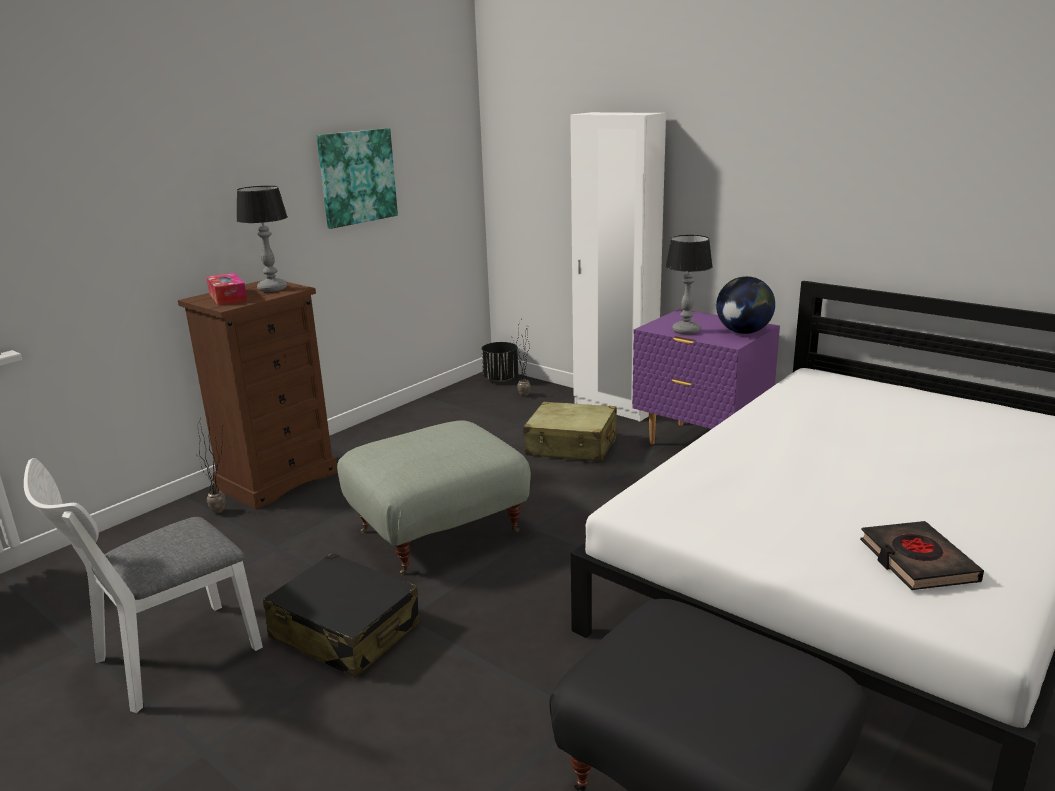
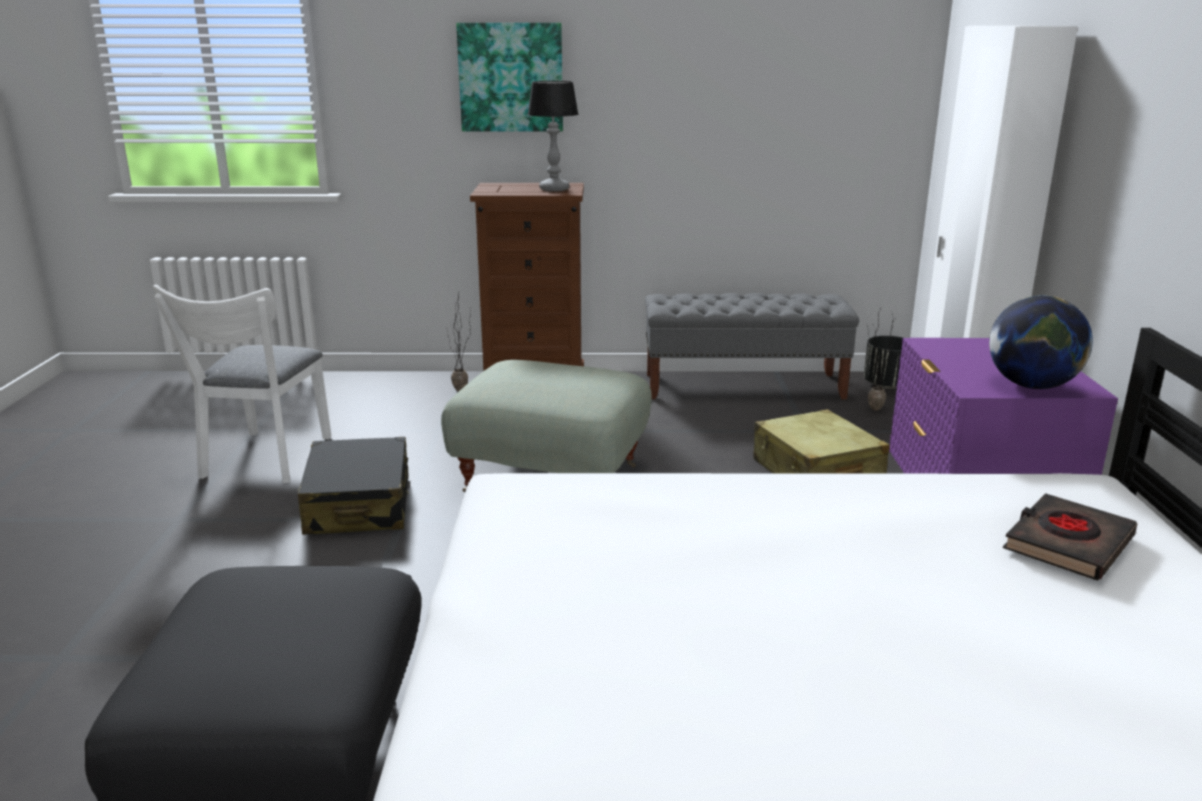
camera: 50 degrees right, 0 degrees up
(166, 660) = (263, 461): white chair -> white chair turned 90 degrees counterclockwise
(228, 297) = (509, 188): tissue box -> none
(357, 177) = (722, 90): picture -> picture (511, 77)
(424, 414) = (744, 386): none -> grey bench
(686, 331) = (959, 359): table lamp -> none
(917, 561) = (585, 688): black book -> black book (1067, 544)

